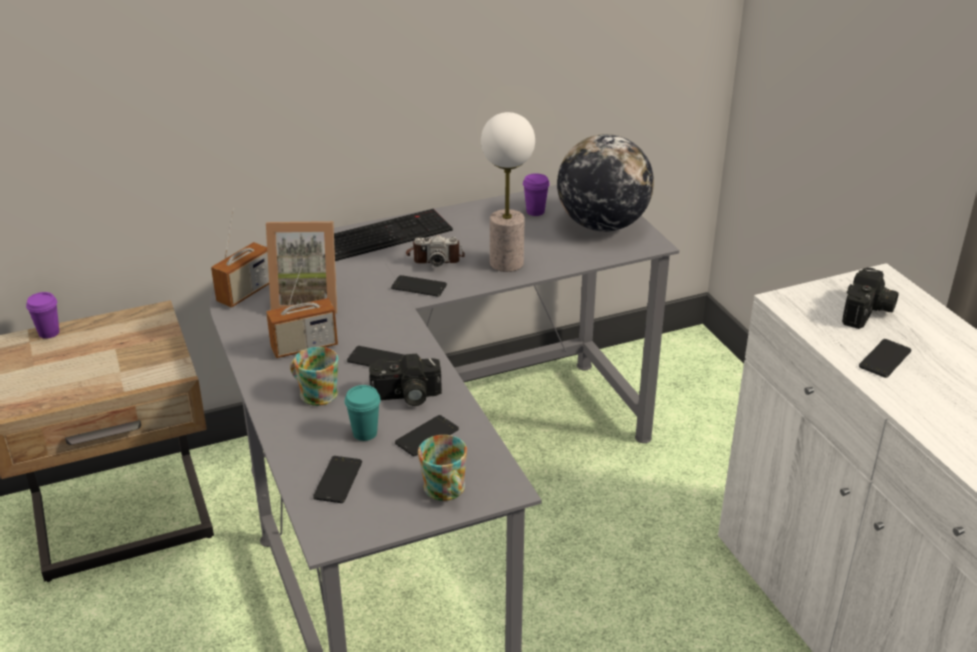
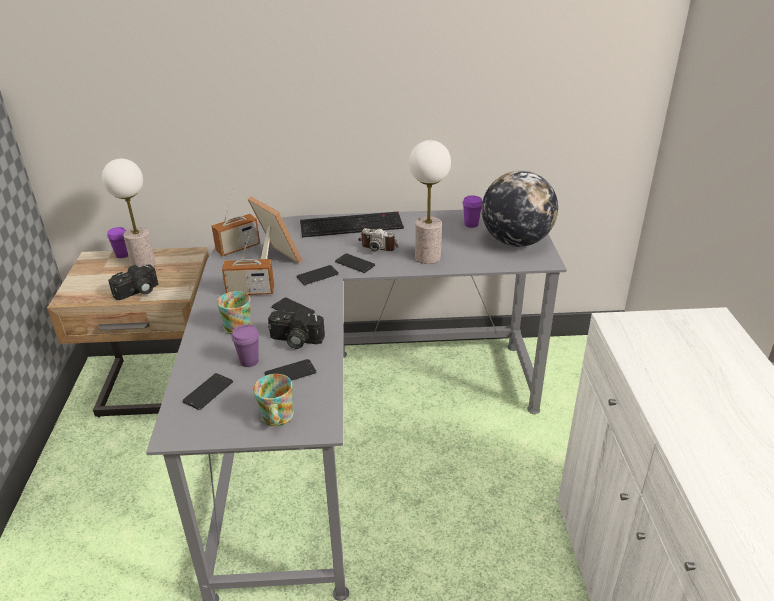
camera: 20 degrees right, 0 degrees up
(92, 341) = (143, 265): none -> table lamp
(306, 301) = (273, 260): picture frame -> picture frame turned 150 degrees counterclockwise
(365, 433) = (249, 361): turquoise cup -> purple cup
(868, 312) = (686, 346): camera -> camera (138, 292)
(885, 359) = (680, 389): phone -> phone (317, 275)

